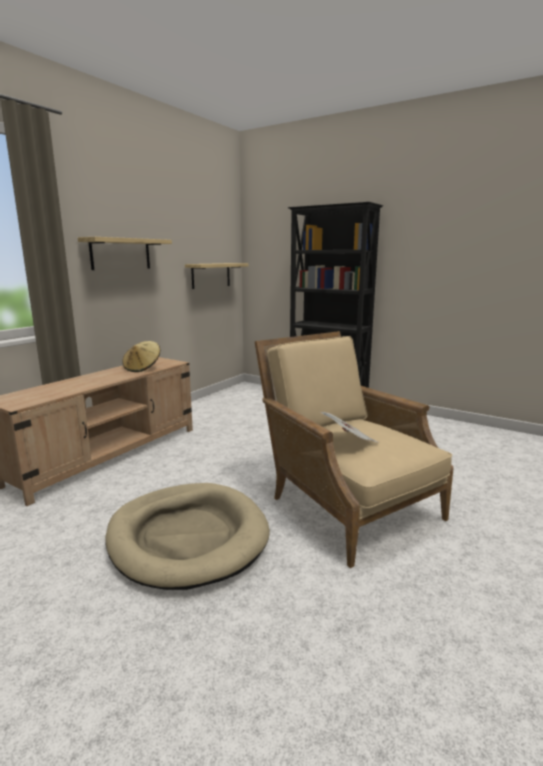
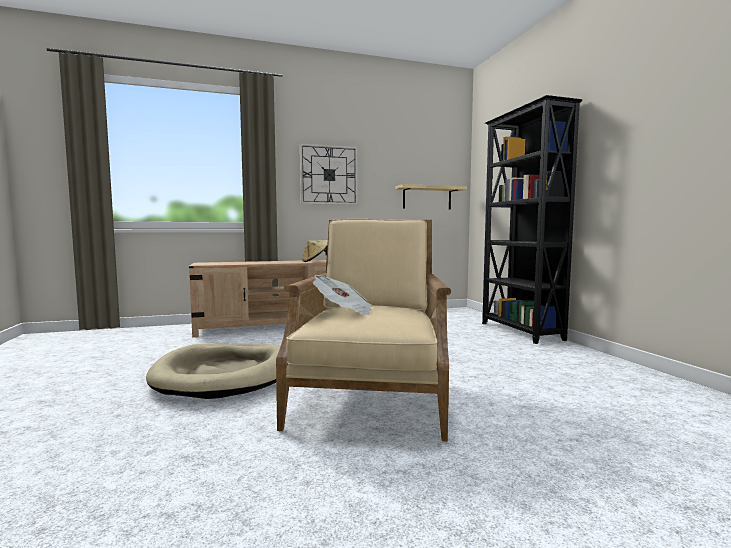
camera: 40 degrees right, 10 degrees down
(120, 254) = (329, 175): shelf -> wall clock

